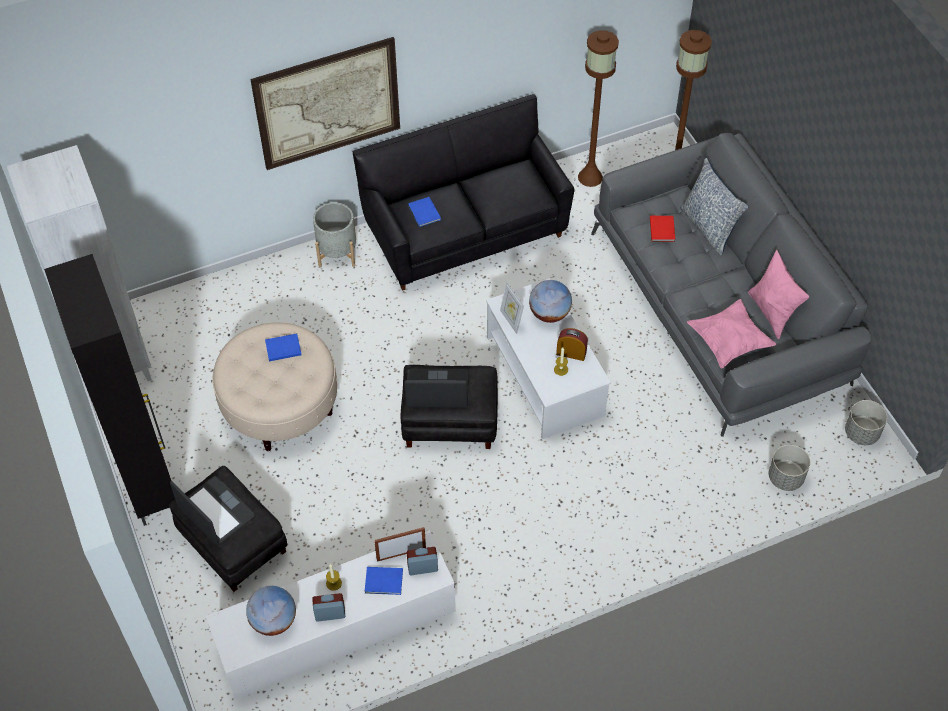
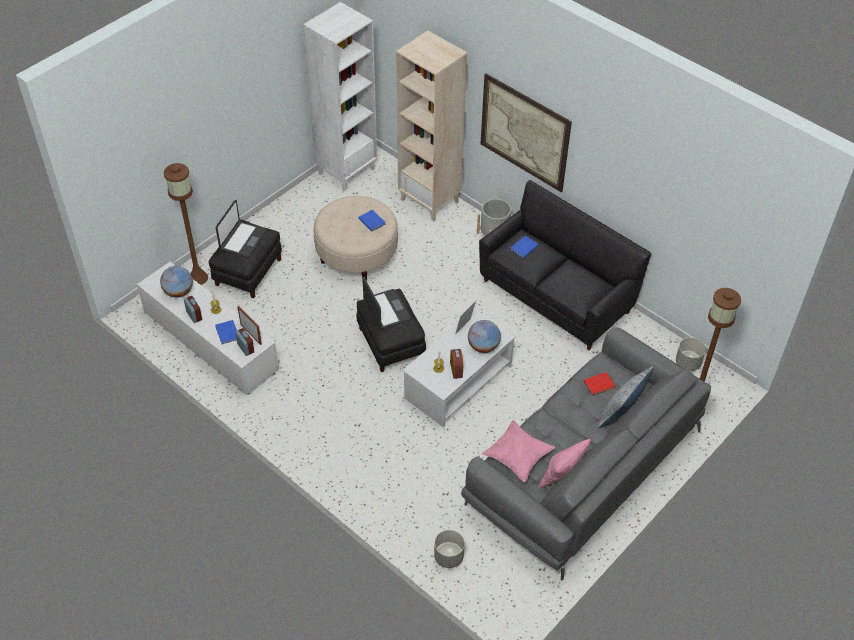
camera: 65 degrees right, 5 degrees down
(149, 484) = (271, 219): black cabinet -> none
(233, 293) = (430, 201): none -> beige bookcase
(589, 177) = (657, 349): brown floor lamp -> brown floor lamp (198, 277)
(862, 433) = (518, 599): grey planter -> grey planter (688, 363)

